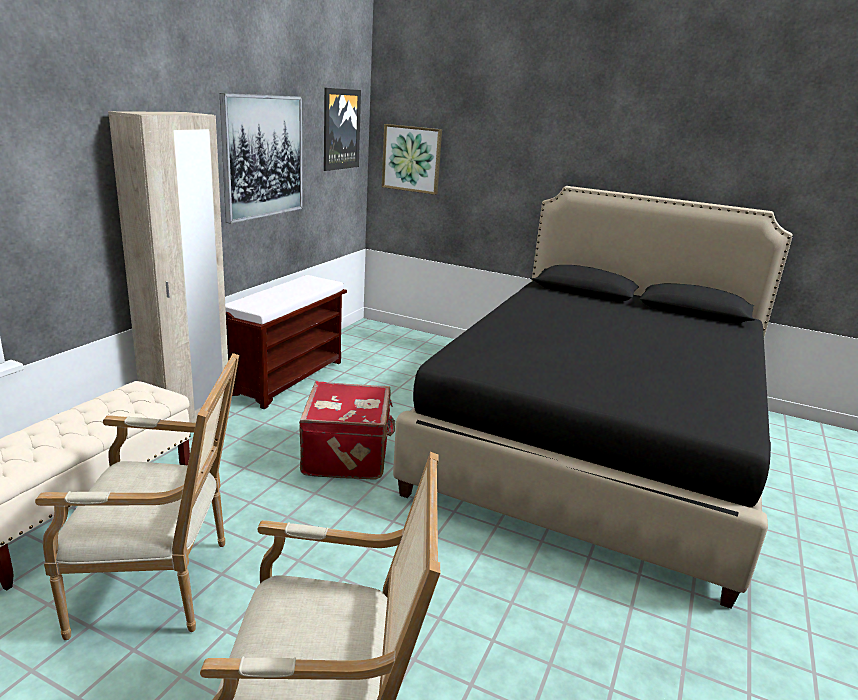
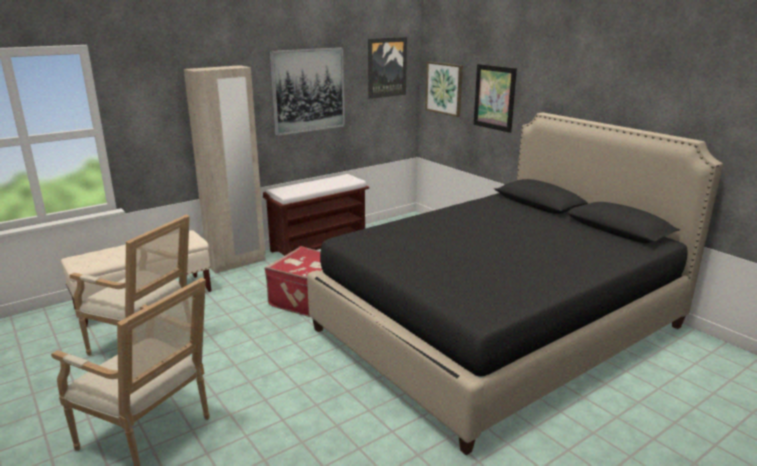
camera: 30 degrees right, 0 degrees up
(492, 169) = (494, 97): none -> picture

